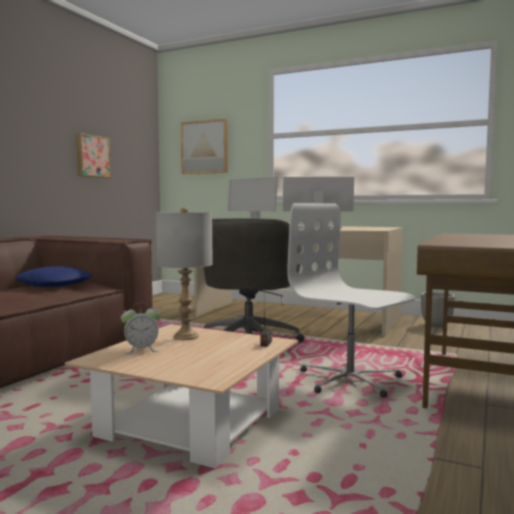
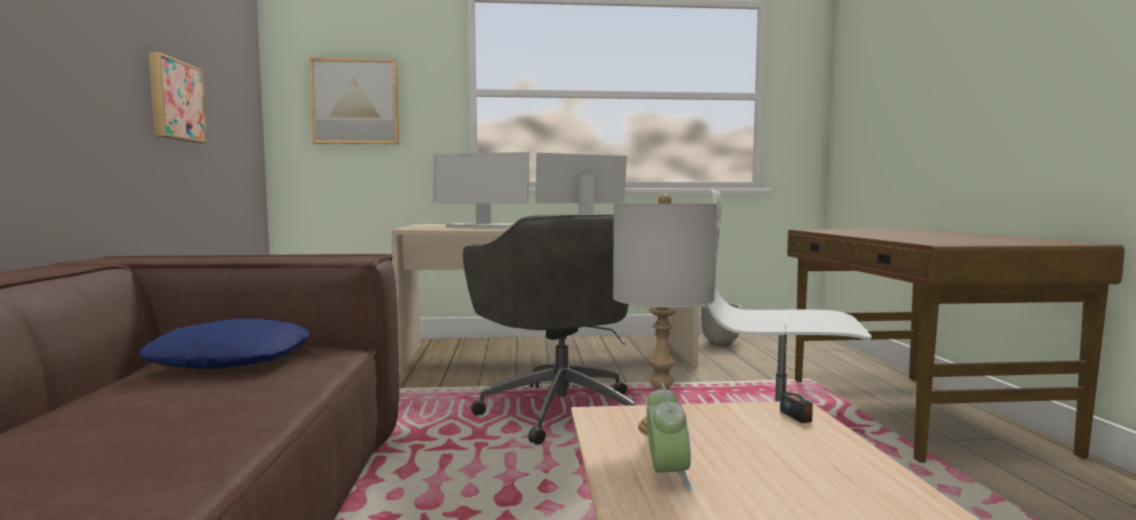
camera: 30 degrees left, 0 degrees up
(141, 350) = (667, 476): alarm clock -> alarm clock turned 45 degrees counterclockwise

